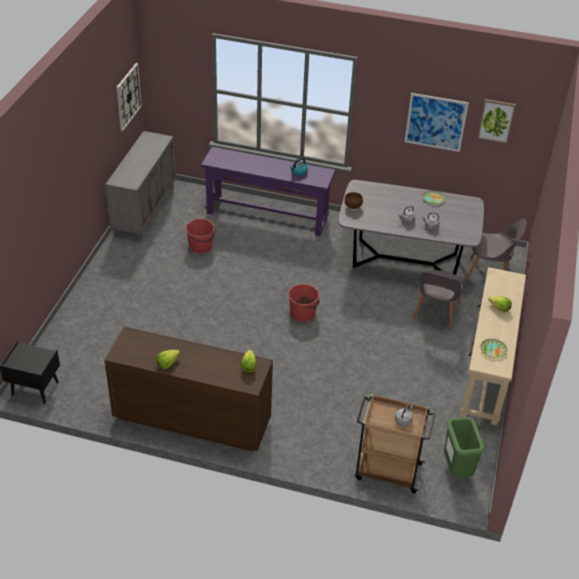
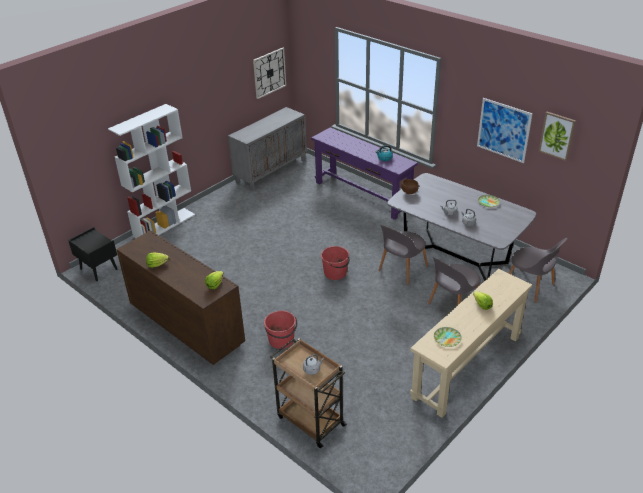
camera: 30 degrees right, 5 degrees down
(70, 312) = (164, 225): none -> white bookcase
(201, 246) = (293, 204): red bucket -> red bucket (281, 340)
(364, 290) = (401, 269): none -> grey chair
(456, 469) = (373, 442): green trash can -> none

